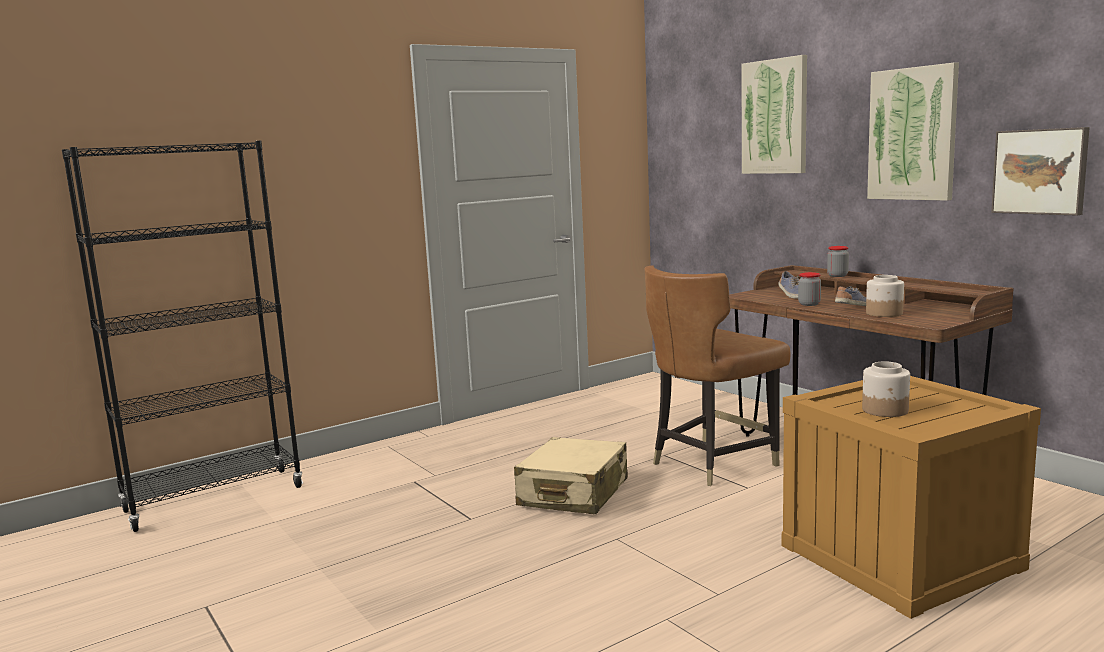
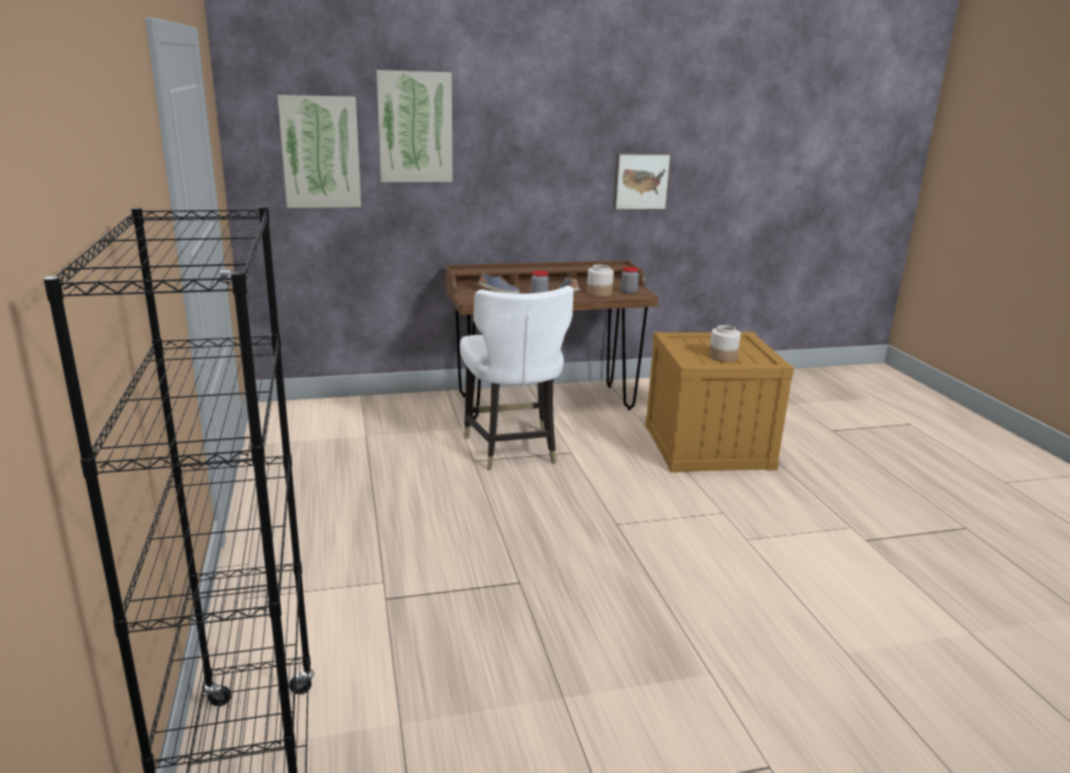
camera: 70 degrees left, 10 degrees up
(573, 493) = (513, 519): beige suitcase -> none
(712, 463) = (512, 449): brown chair -> white chair
(837, 275) = (508, 269): jar -> jar (628, 292)
(912, 134) = (552, 151): picture -> picture (320, 152)

